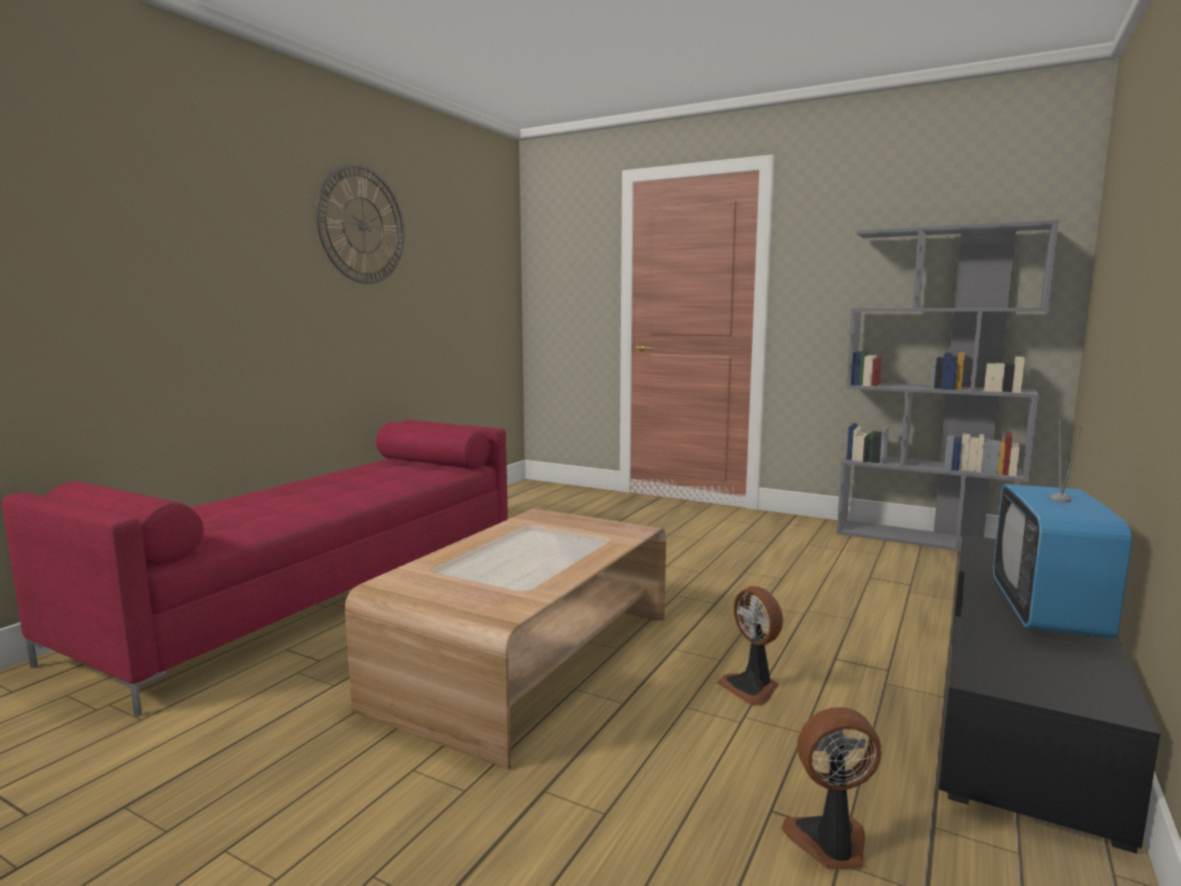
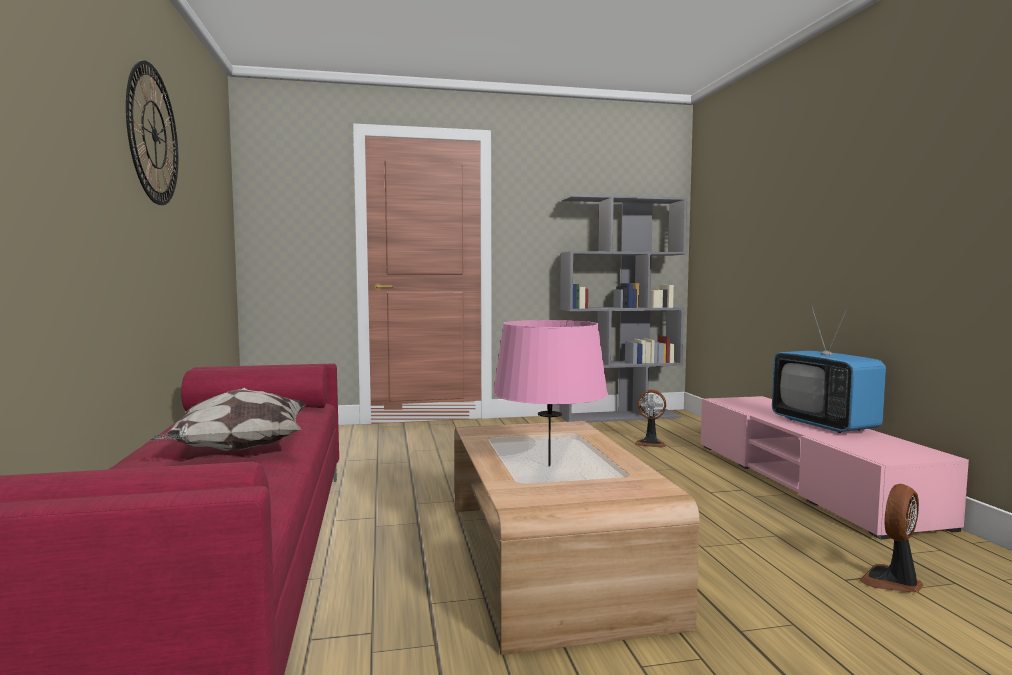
camera: 40 degrees left, 5 degrees down
(329, 493) = (238, 449): none -> pillow
(492, 562) = (549, 466): none -> pink table lamp
(752, 687) = (708, 522): fan -> fan (650, 443)
(1019, 692) = (805, 481): black tv stand -> pink tv stand

